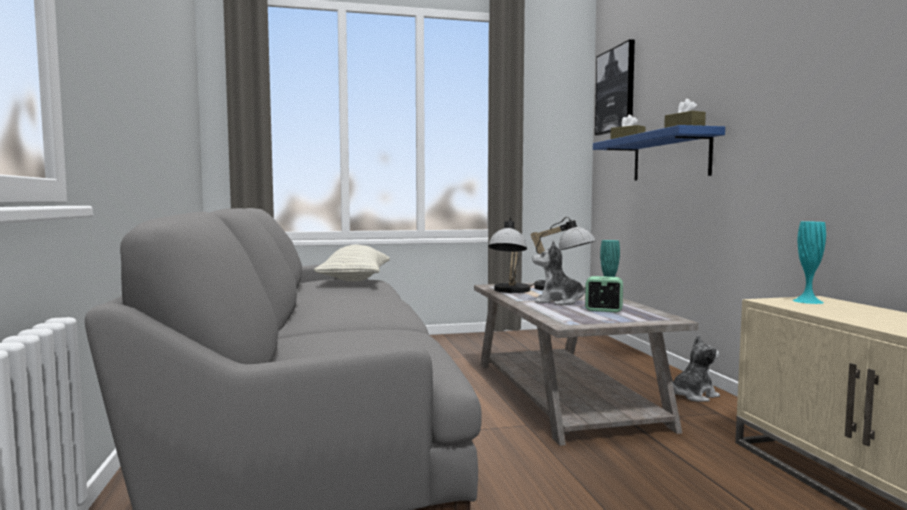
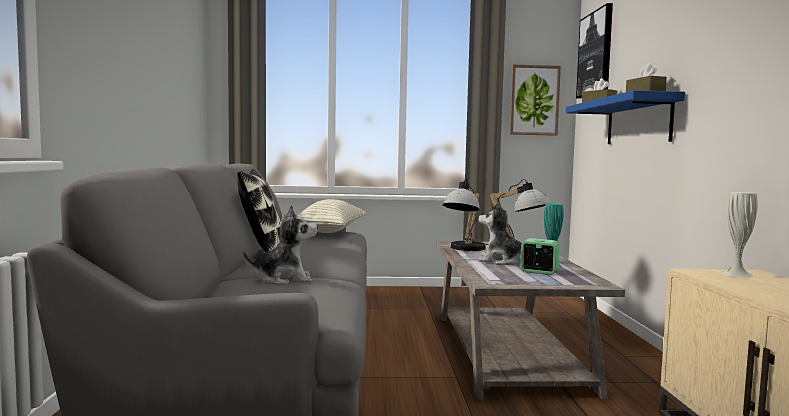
camera: 10 degrees right, 0 degrees up
(300, 303) = (261, 250): none -> pillow
(553, 137) = (534, 100): none -> picture
(693, 395) = (639, 363): plush toy -> plush toy (283, 280)
(807, 301) = (737, 274): turquoise vase -> white vase

